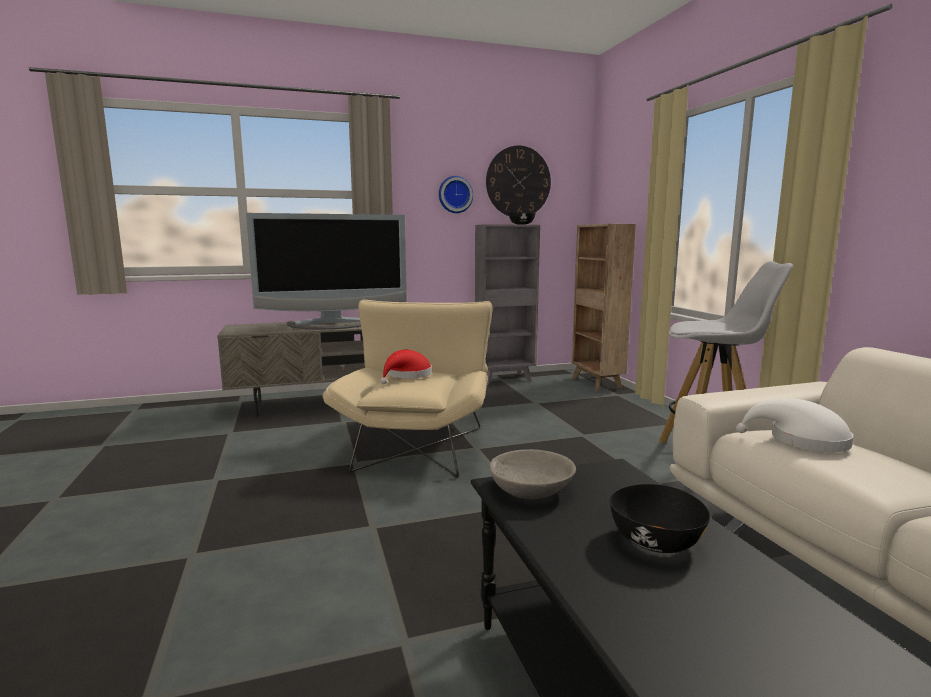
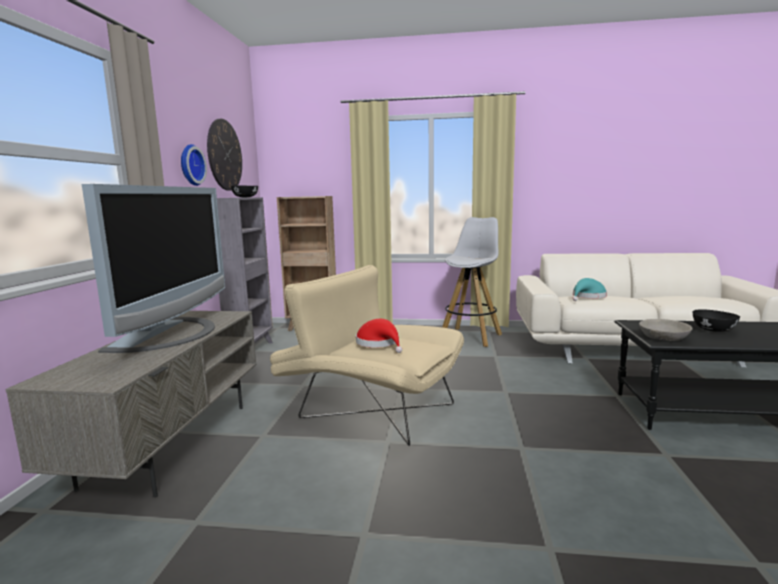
camera: 65 degrees left, 0 degrees up
(801, 441) = (587, 297): white hat -> turquoise hat

